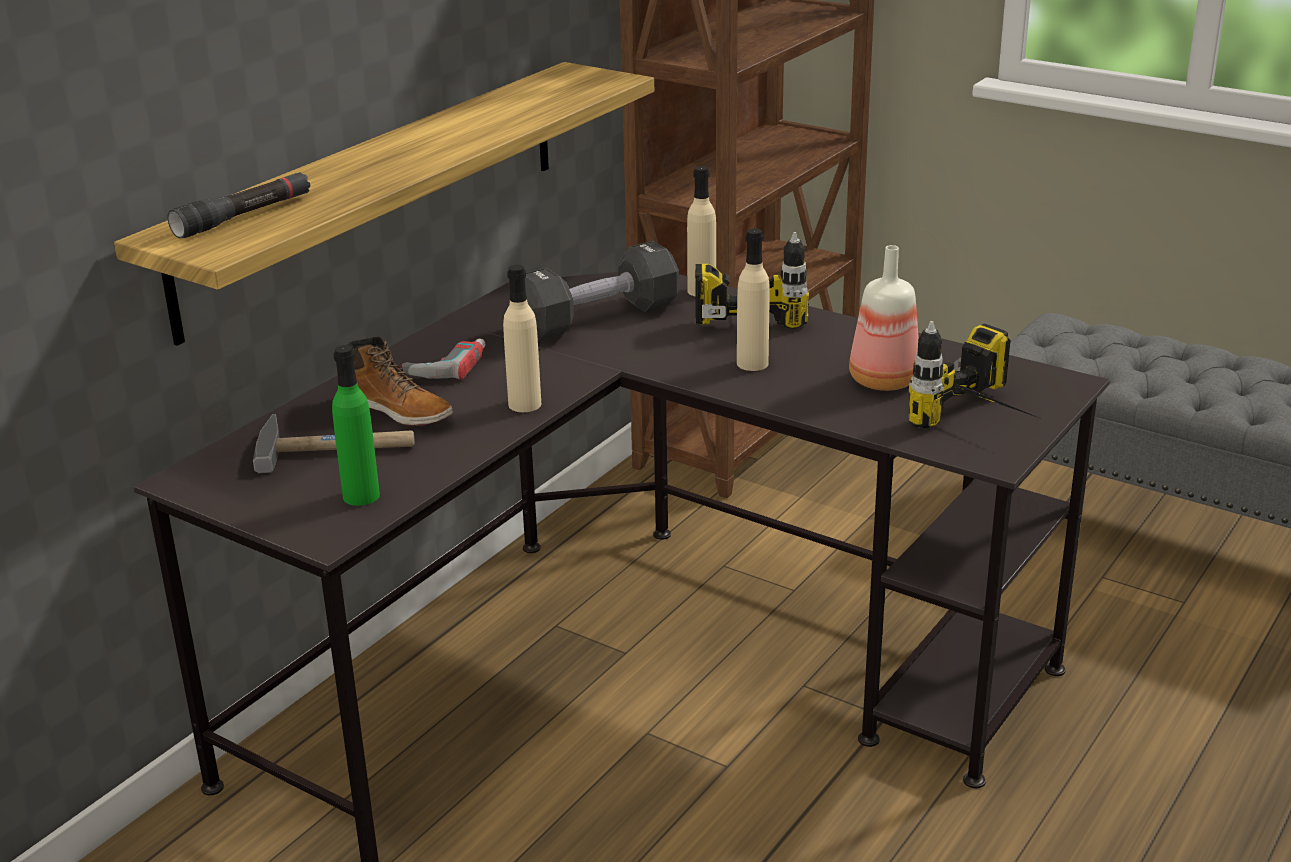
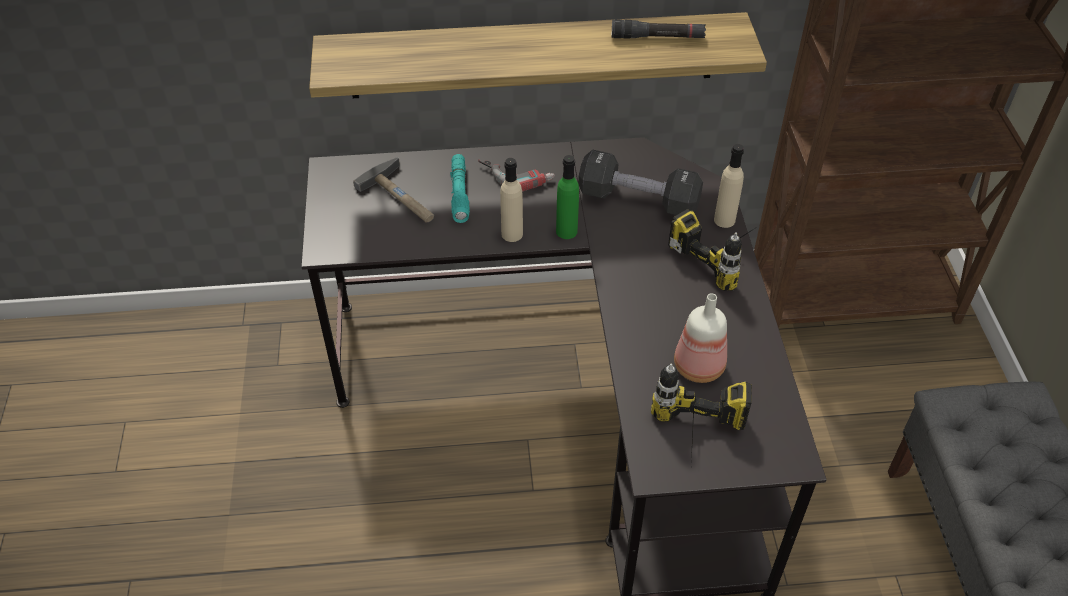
camera: 50 degrees right, 20 degrees up
(244, 216) = (380, 53): black flashlight -> black flashlight (657, 37)
(361, 496) = (368, 236): green bottle -> green bottle (566, 231)
(399, 410) = (459, 193): boot -> turquoise flashlight
(752, 363) = (656, 296): beige bottle -> none

